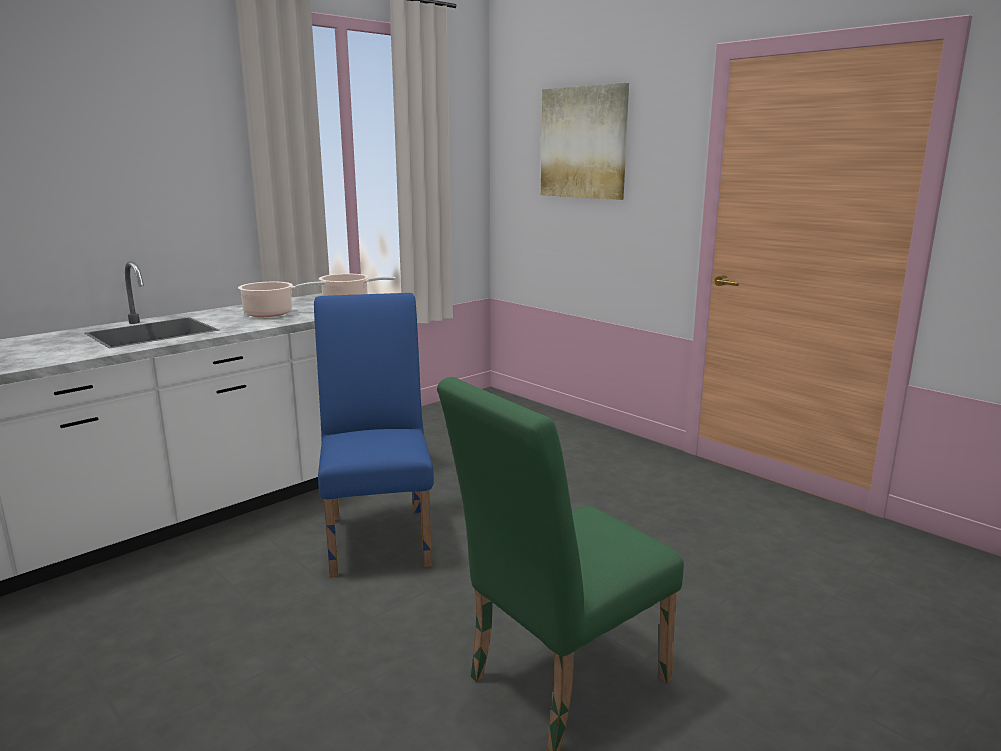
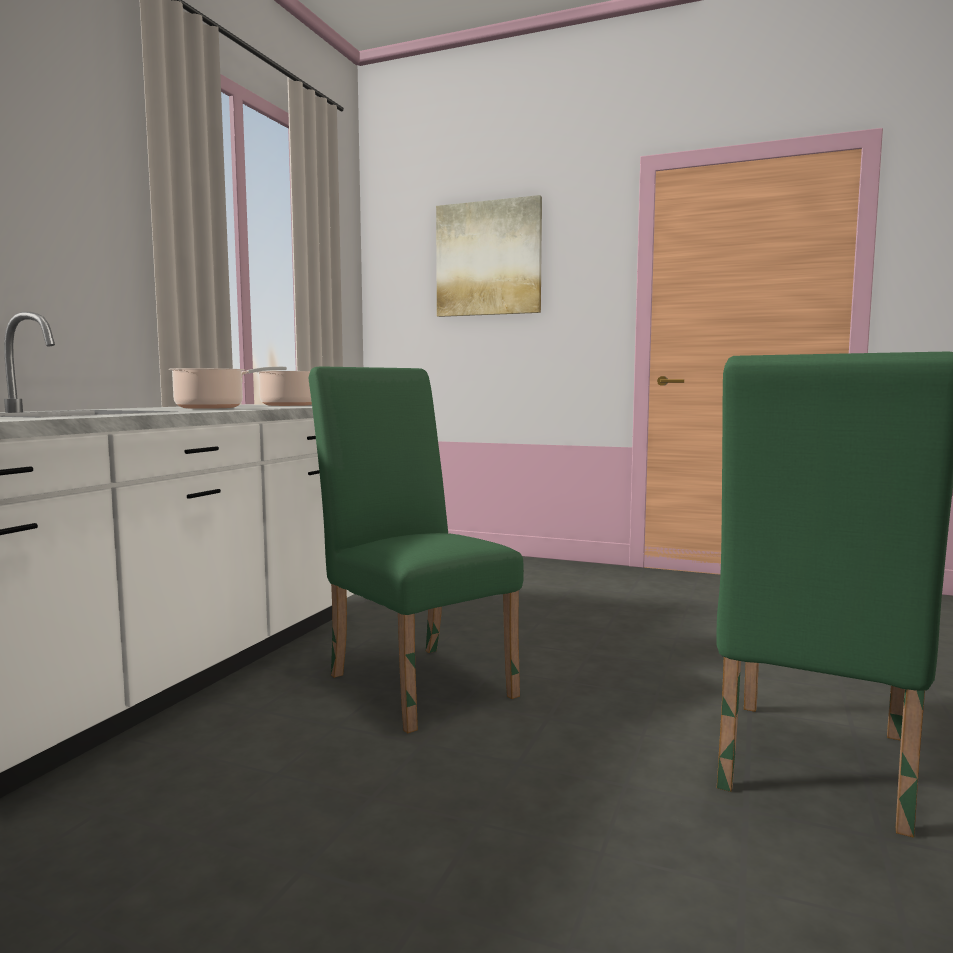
camera: 25 degrees left, 10 degrees down
(380, 534) = (415, 679): blue chair -> green chair

